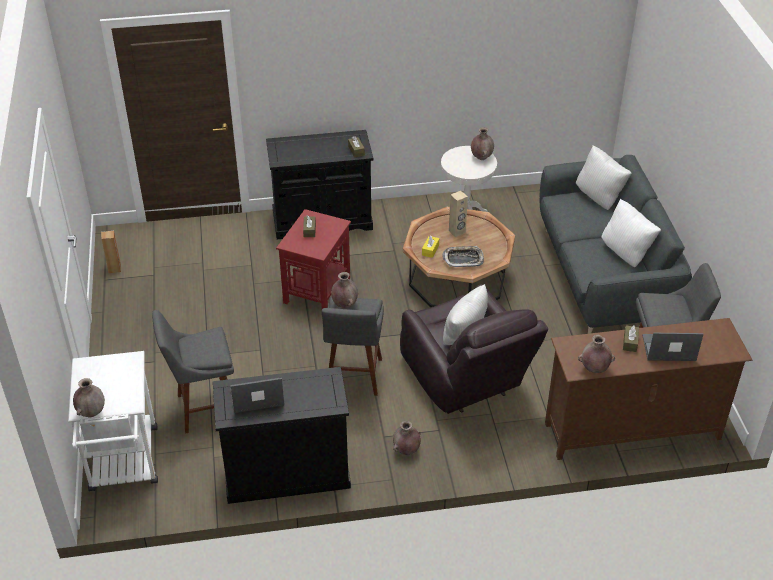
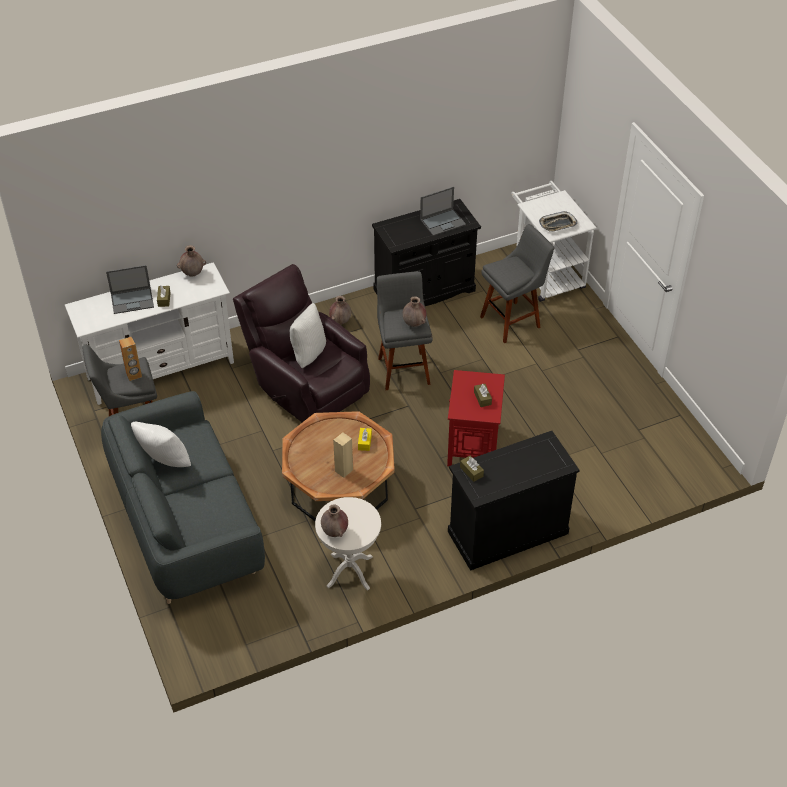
camera: 165 degrees right, 5 degrees up
(92, 412) = (552, 195): brown vase -> none
(114, 268) = (680, 428): brown speaker -> brown speaker (134, 375)
(463, 259) = (329, 438): tray -> tray (557, 224)
(599, 198) = (194, 532): white pillow -> none
(632, 431) = (161, 369): brown tv stand -> white tv stand

